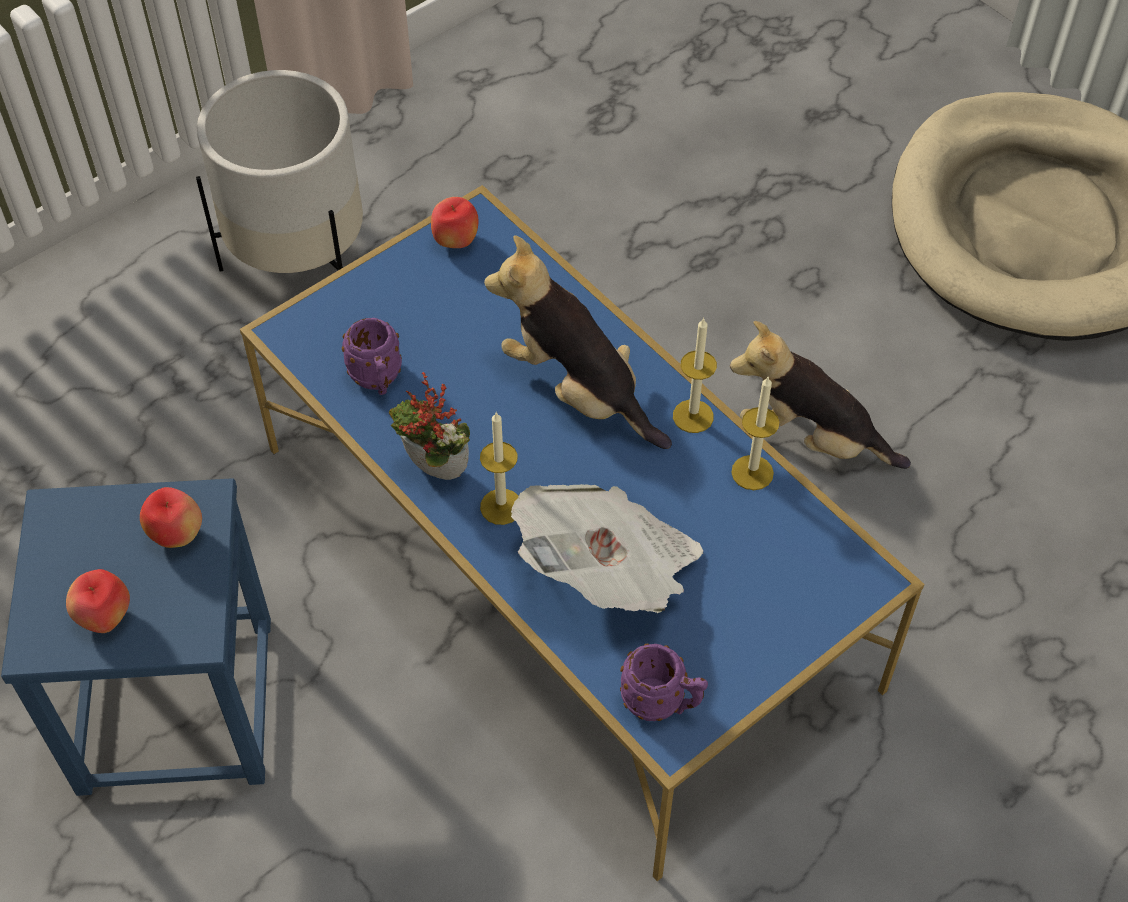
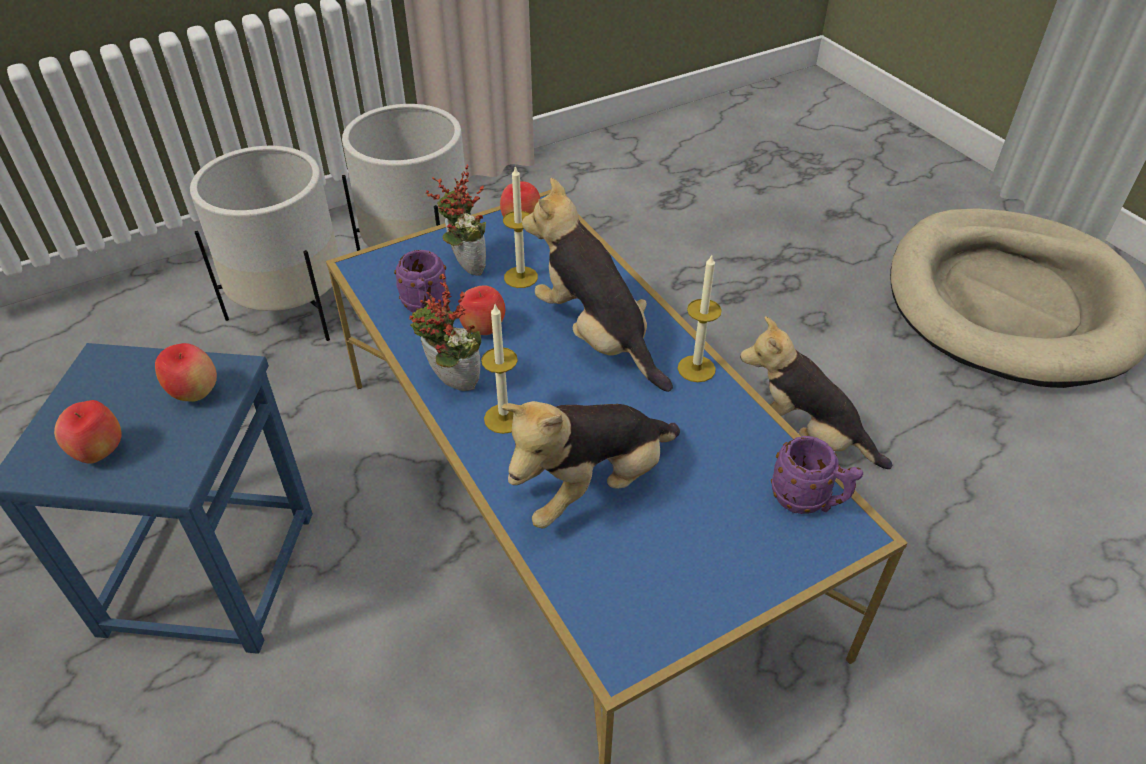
camera: 10 degrees right, 10 degrees down
(155, 353) = (292, 309): none -> white planter
(406, 315) = (464, 267): none -> potted plant
(450, 398) = (483, 329): none -> apple
(609, 570) = (591, 486): newspaper -> plush toy
(662, 703) = (617, 619): purple mug -> purple mug (808, 501)
(752, 472) = (744, 420): candle -> candle (521, 277)

